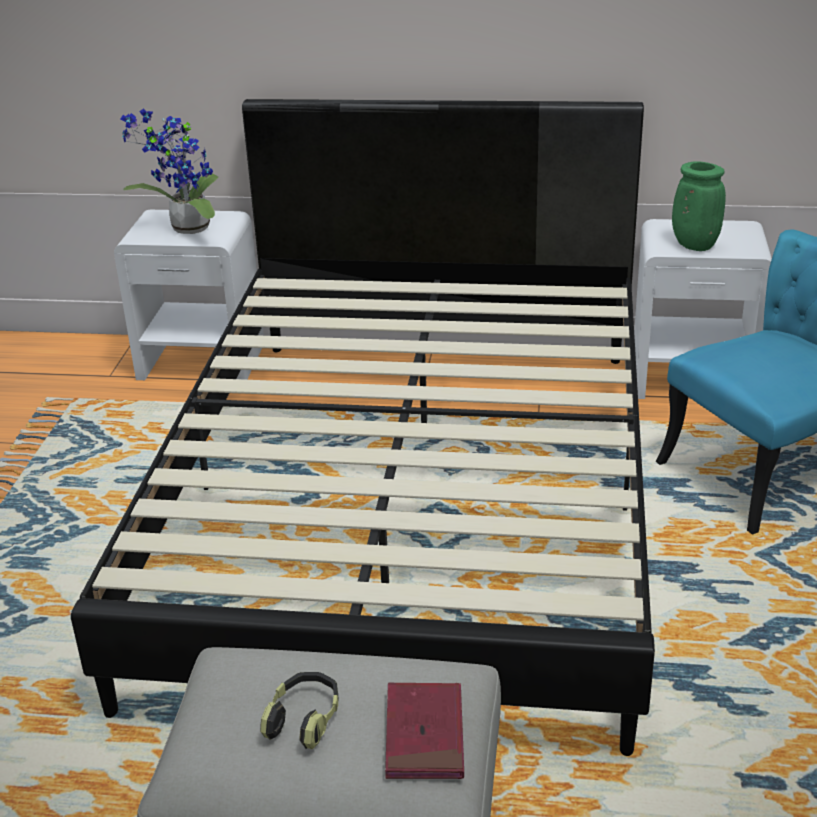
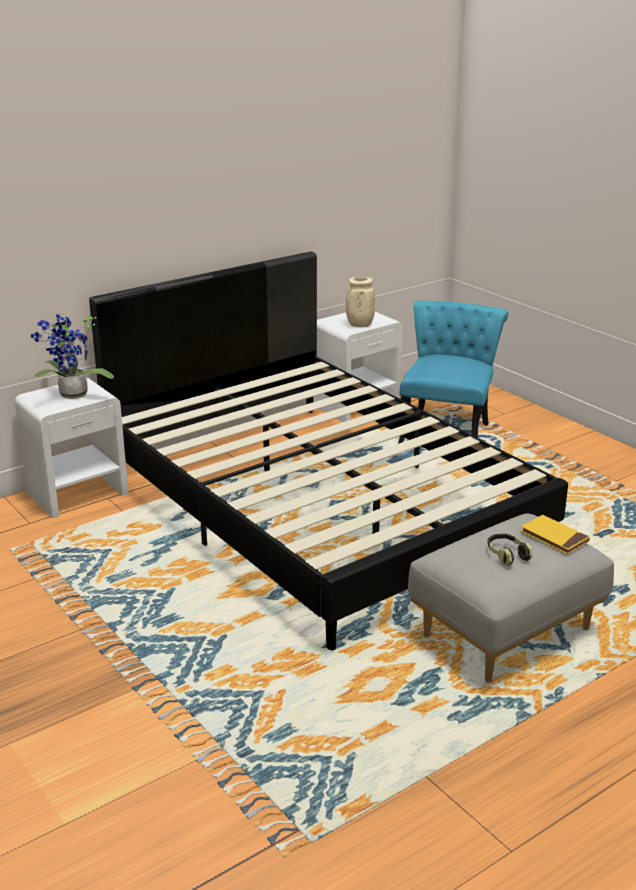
camera: 45 degrees left, 5 degrees down
(424, 735) = (554, 537): red book -> yellow book
(693, 245) = (359, 325): green vase -> beige vase

